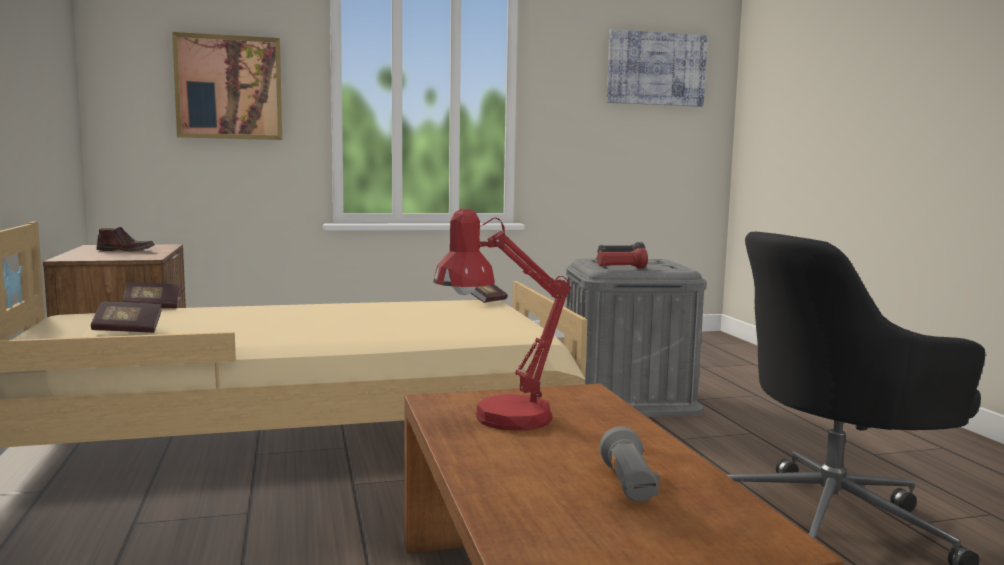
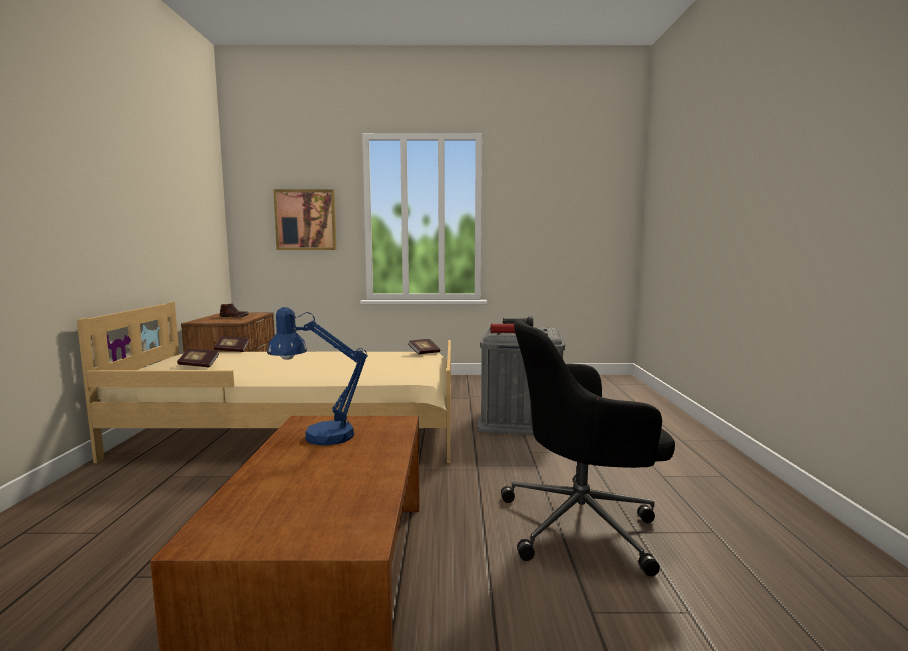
camera: 15 degrees right, 0 degrees up
(499, 420) = (318, 437): red table lamp -> blue table lamp
(628, 486) = (329, 490): grey flashlight -> none
(656, 69) = (580, 195): picture -> none

